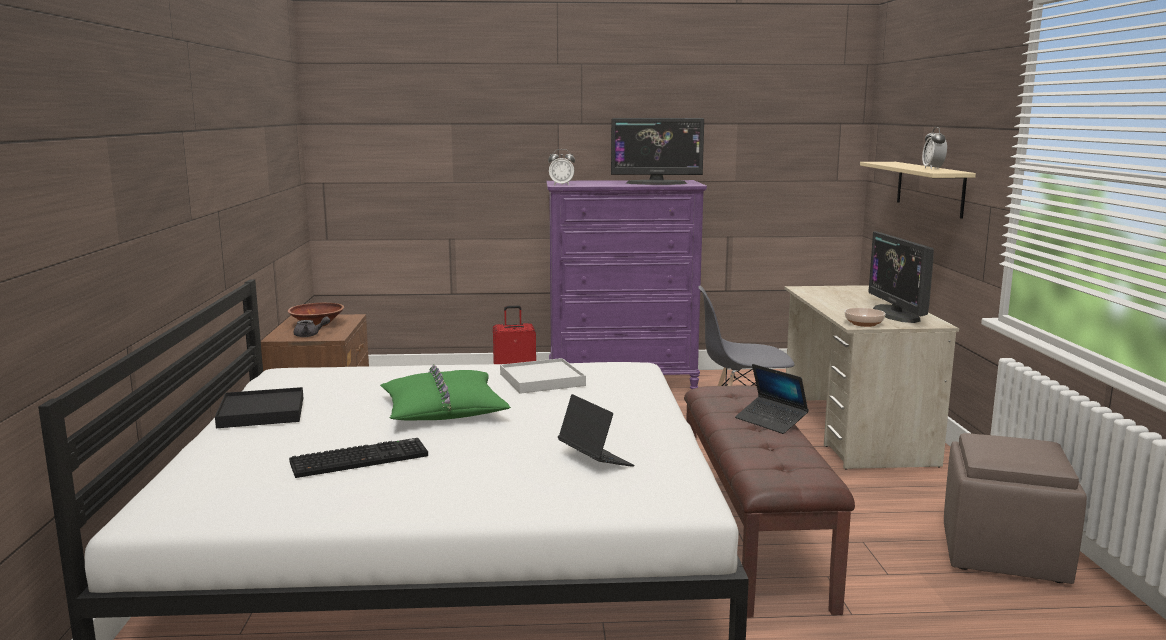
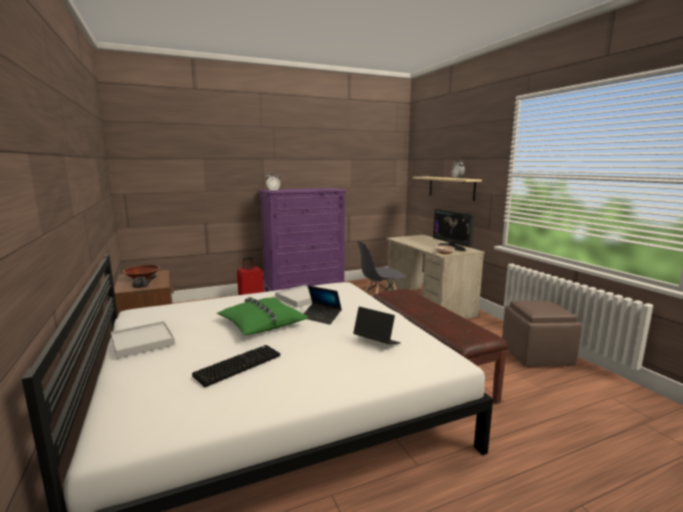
camera: 20 degrees left, 0 degrees up
(261, 412) = (142, 342): black tray -> white tray
(656, 183) = (319, 189): monitor -> none
(771, 421) = (433, 306): laptop -> laptop (321, 317)

